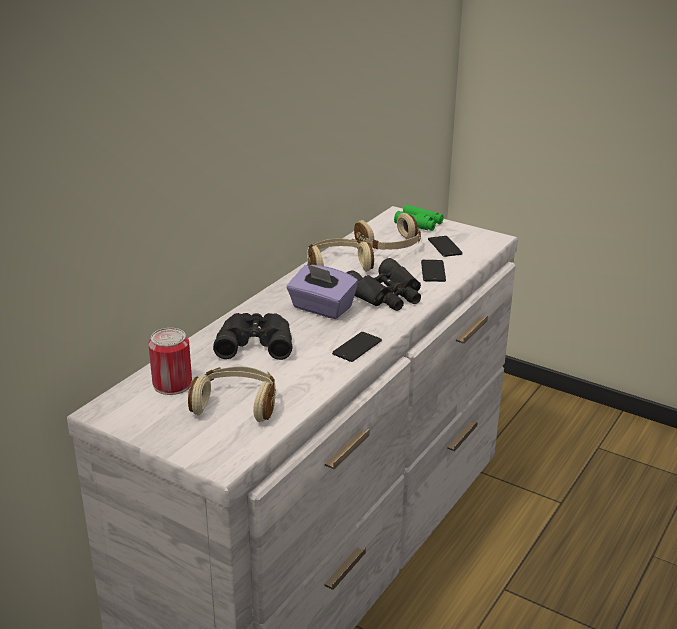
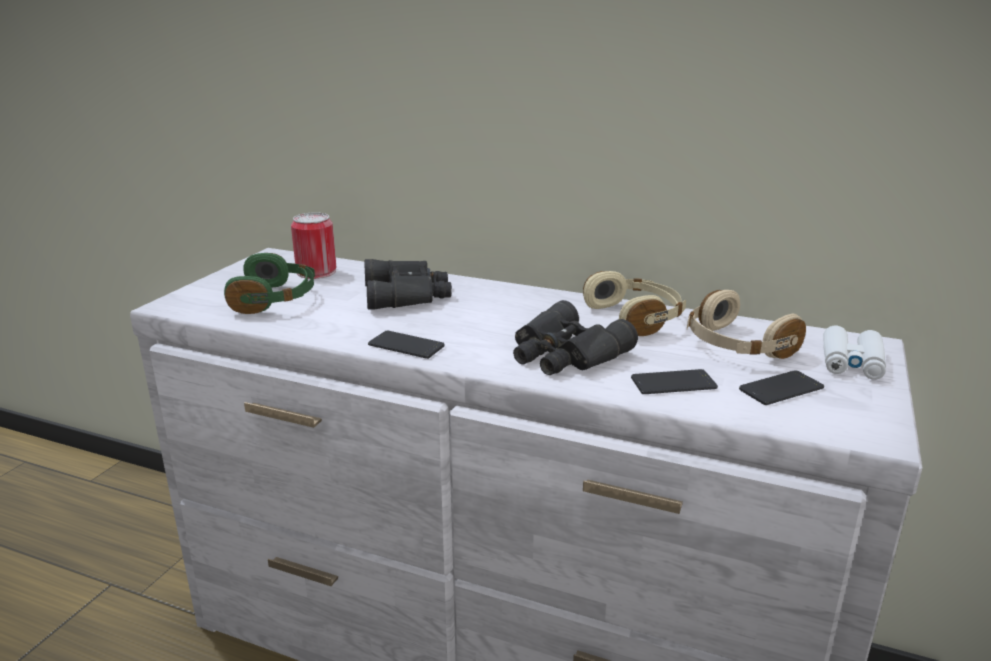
camera: 80 degrees right, 5 degrees down
(236, 404) = (276, 299): beige headphones -> green headphones
(321, 308) = (504, 318): purple tissue box -> none
(419, 224) = (851, 363): green binoculars -> white binoculars

